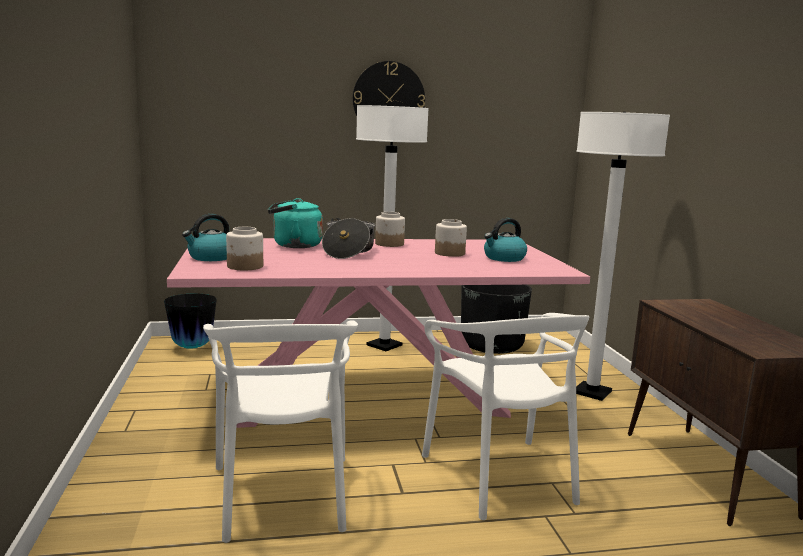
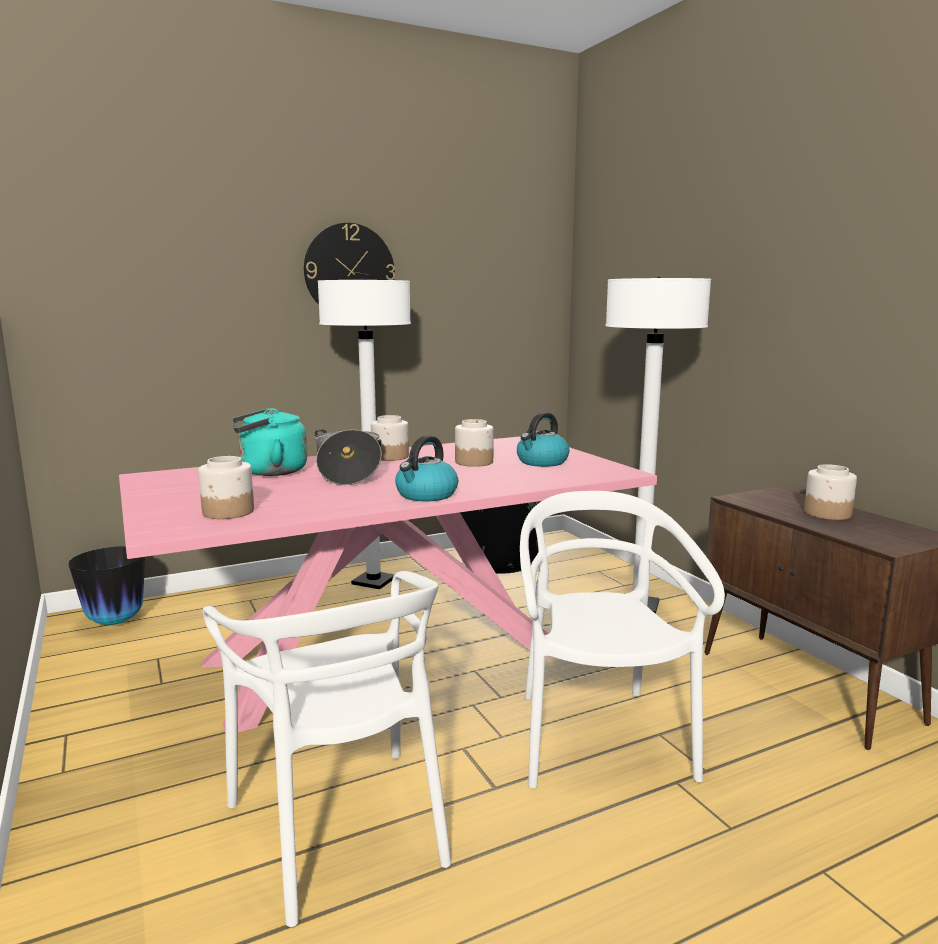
camera: 15 degrees left, 0 degrees up
(211, 257) = (168, 503): kettle -> kettle (426, 495)
(500, 476) = (598, 738): white chair -> white chair turned 150 degrees counterclockwise
(732, 322) = (828, 513): none -> jar

